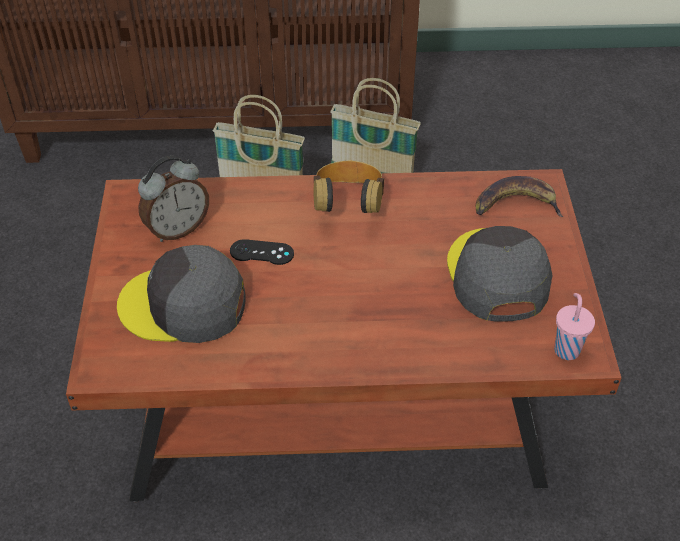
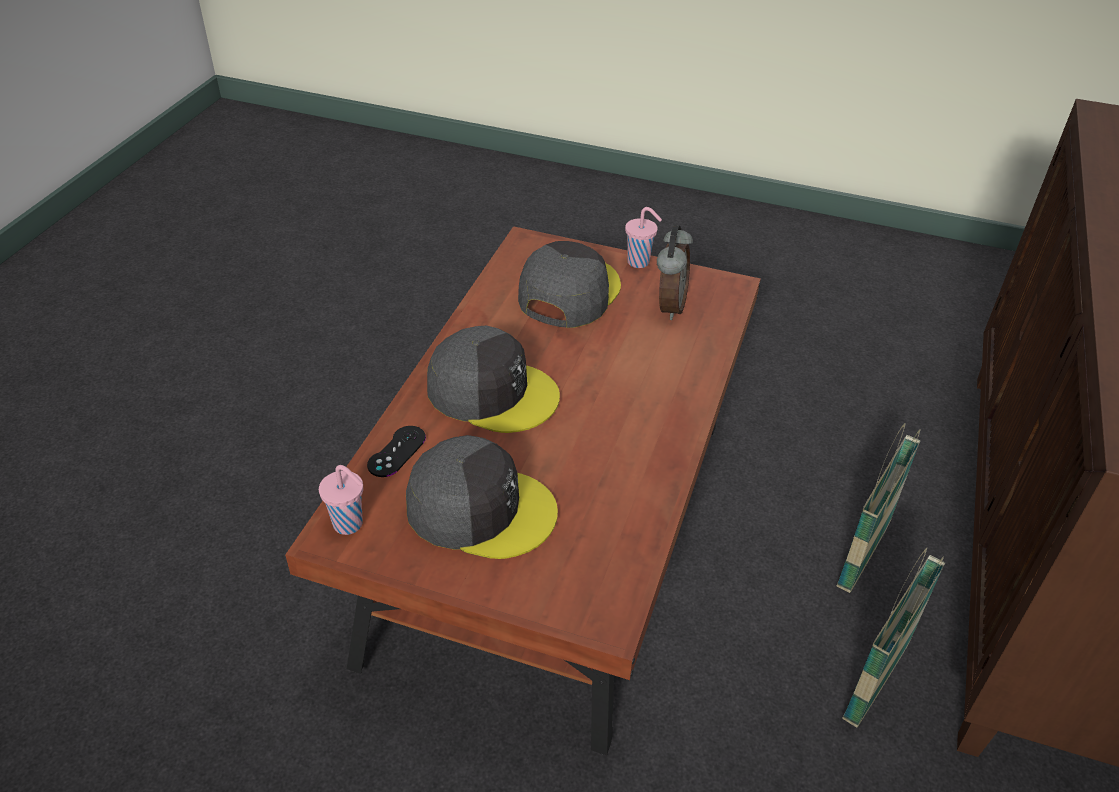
camera: 110 degrees right, 5 degrees down
(108, 265) = (639, 262): none -> pink cup
(177, 229) = (669, 306): alarm clock -> alarm clock turned 150 degrees counterclockwise
(262, 252) = (610, 349): black game controller -> black game controller (397, 451)
(348, 205) = (650, 426): headphones -> none
(361, 314) = (492, 392): none -> grey cap
(516, 204) = (585, 576): banana -> none

